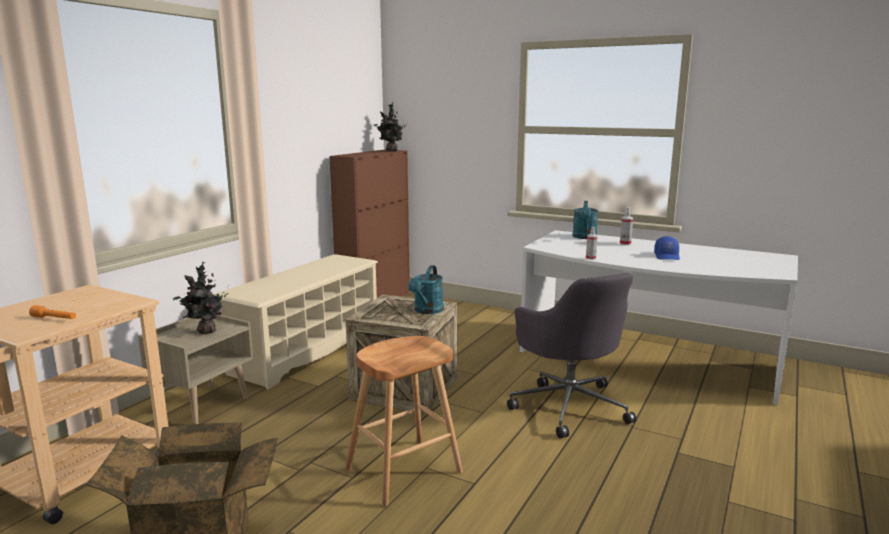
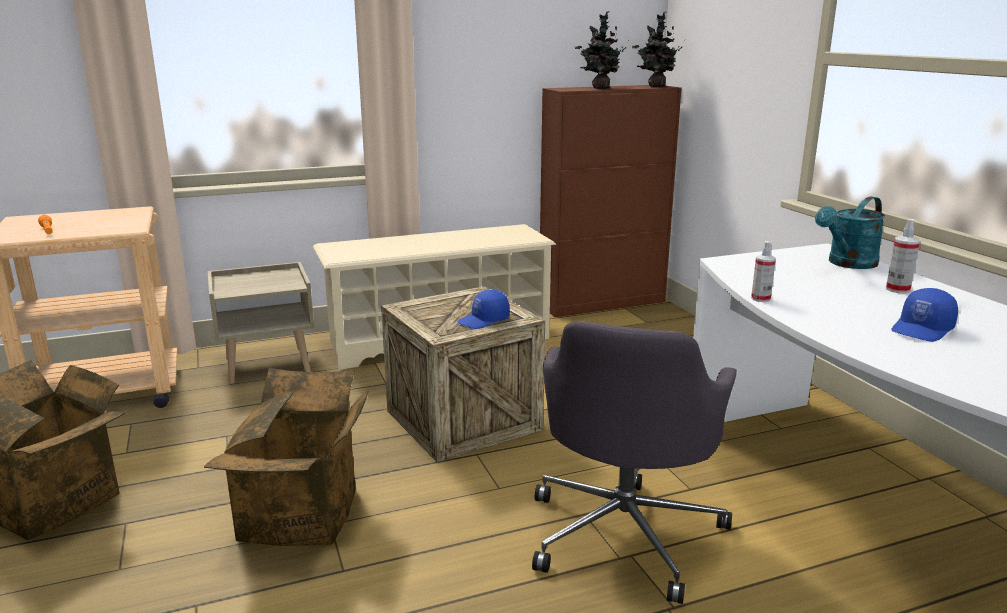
camera: 40 degrees right, 5 degrees up
(205, 332) = (265, 283): potted plant -> potted plant (599, 88)
(403, 471) = (304, 516): brown stool -> cardboard box
(427, 311) = (484, 321): turquoise watering can -> blue cap

